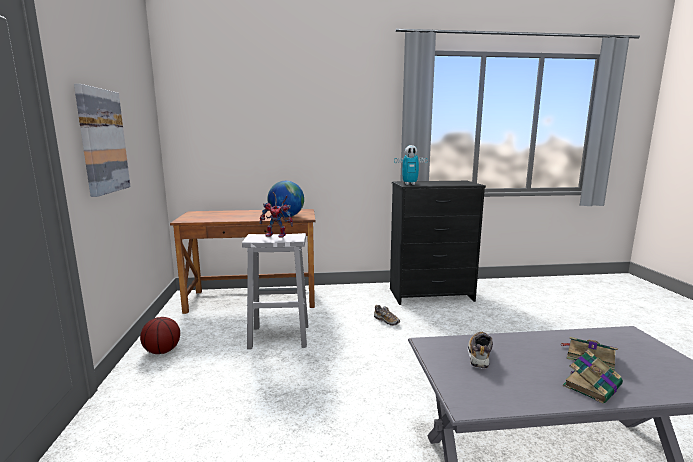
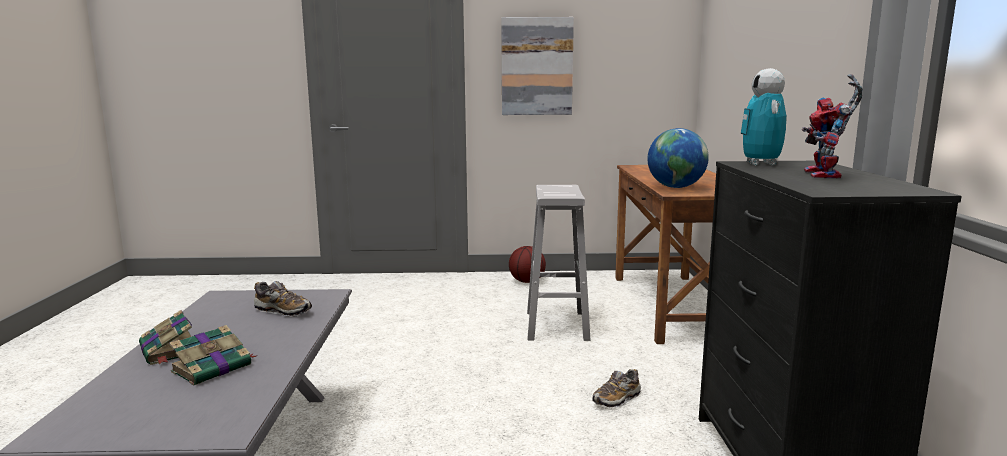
camera: 95 degrees right, 0 degrees up
(278, 235) = (570, 191): toy robot -> toy robot (827, 176)

